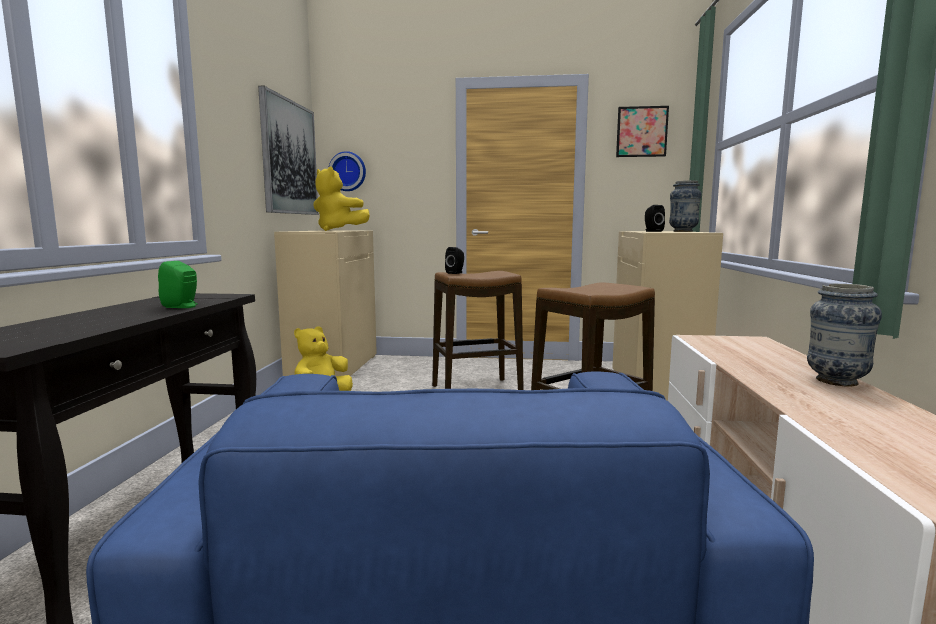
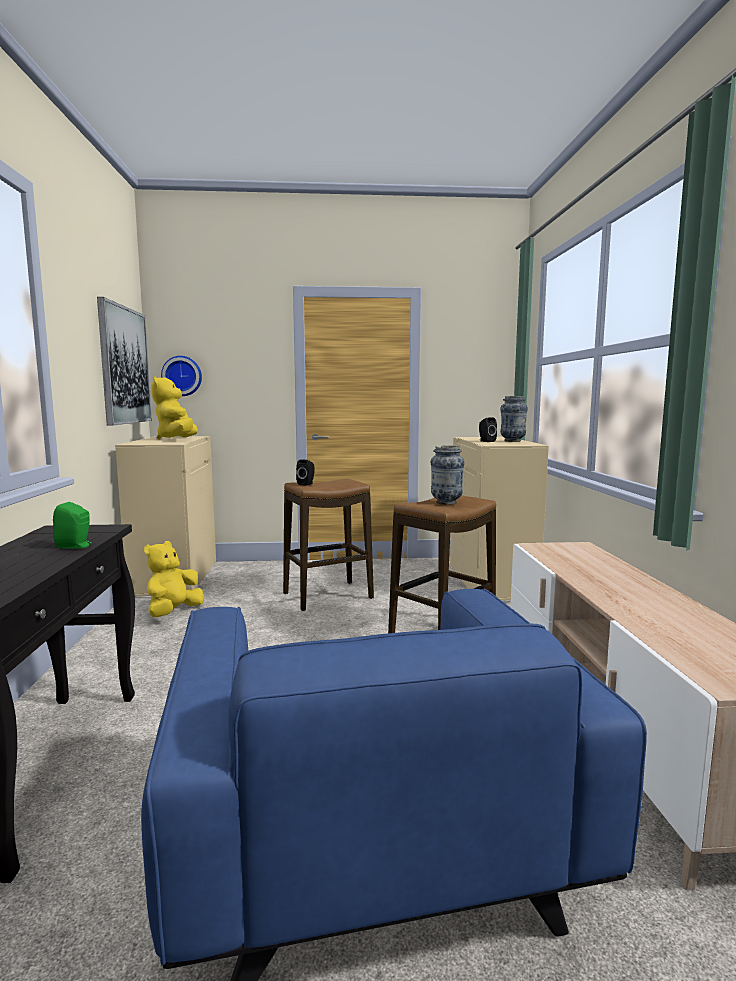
camera: 10 degrees left, 0 degrees up
(338, 230) = (177, 439): yellow plush toy -> yellow plush toy turned 60 degrees clockwise
(641, 132) = (470, 343): picture -> none
(836, 381) = (647, 586): vase -> vase (446, 502)

